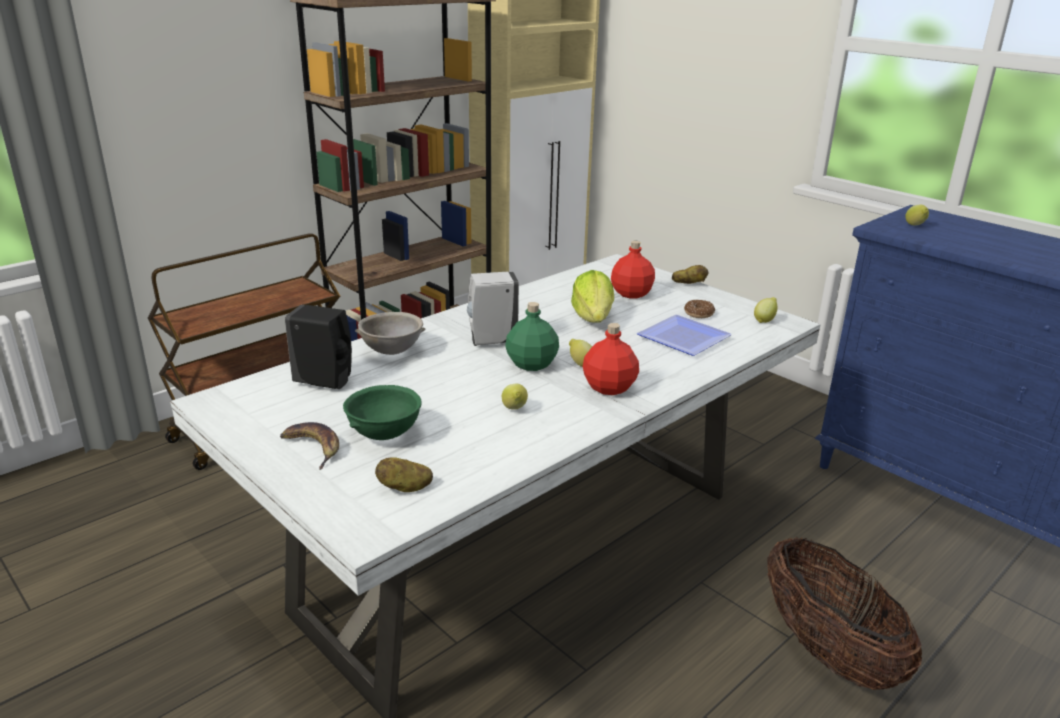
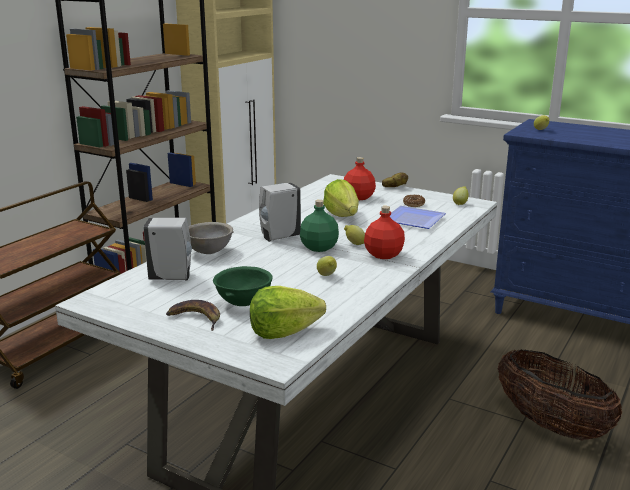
camera: 15 degrees left, 5 degrees down
(325, 382) = (172, 277): black soap dispenser -> white soap dispenser
(404, 488) = (283, 332): potato -> lettuce

